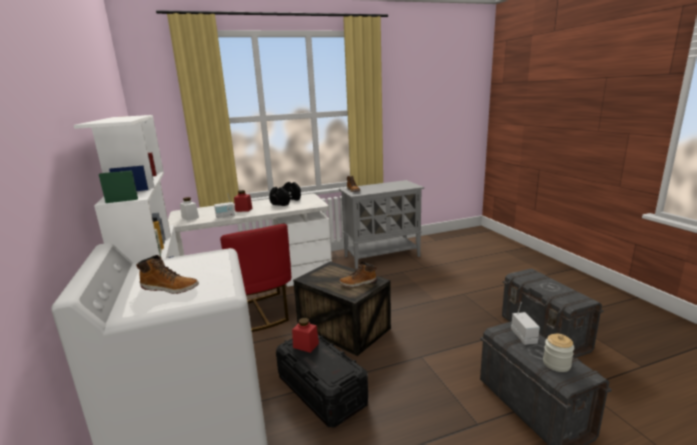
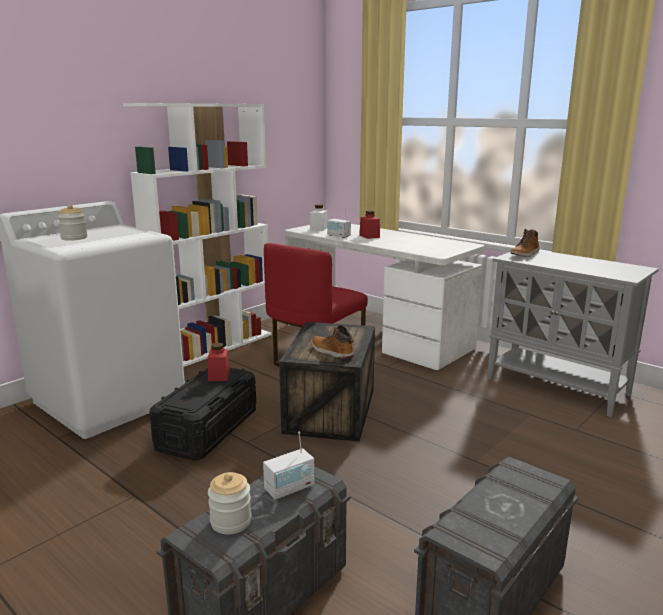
camera: 60 degrees right, 0 degrees up
(170, 288) = (74, 238): boot -> jar
(286, 202) = (424, 242): black dumbbell -> none

